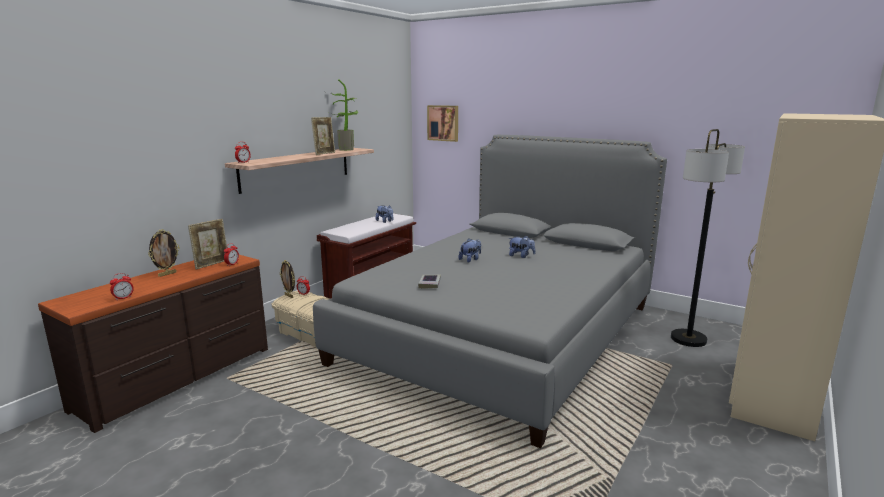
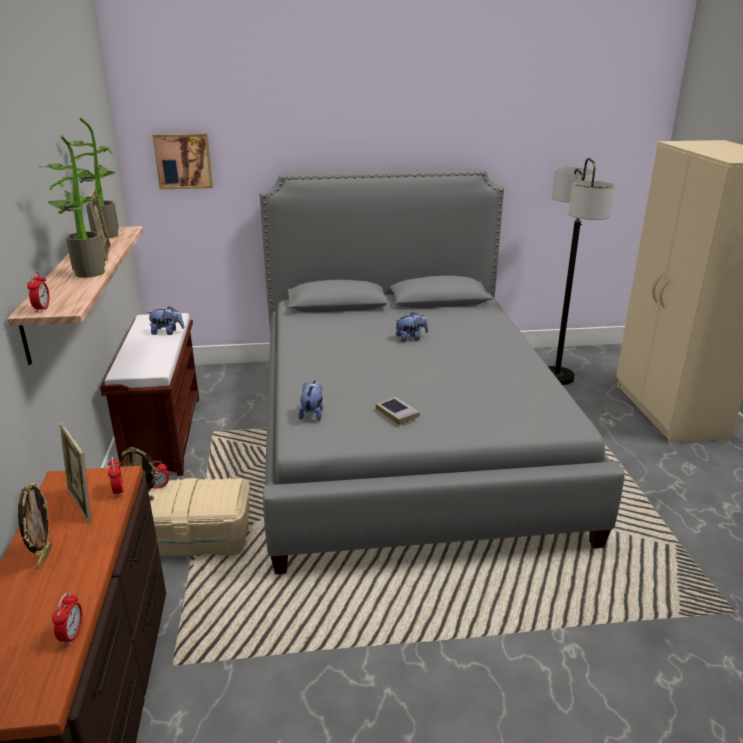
camera: 40 degrees left, 10 degrees up
(212, 264) = (82, 505): picture frame -> picture frame turned 150 degrees clockwise
(296, 157) = (86, 272): none -> potted plant
(470, 259) = (373, 361): plush toy -> plush toy (312, 414)

